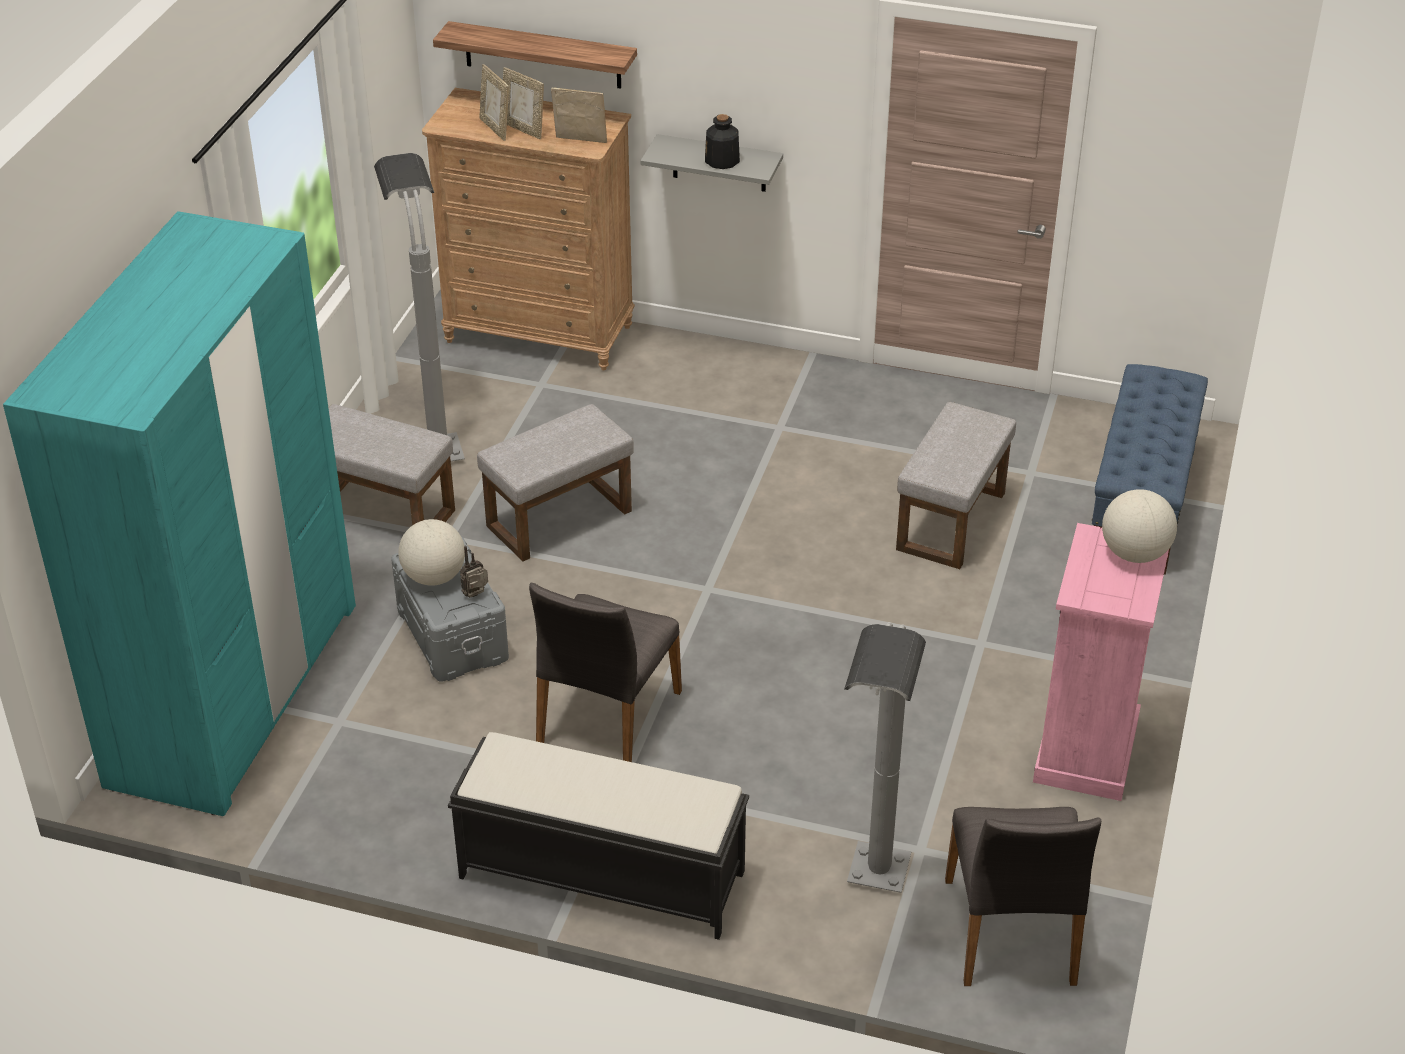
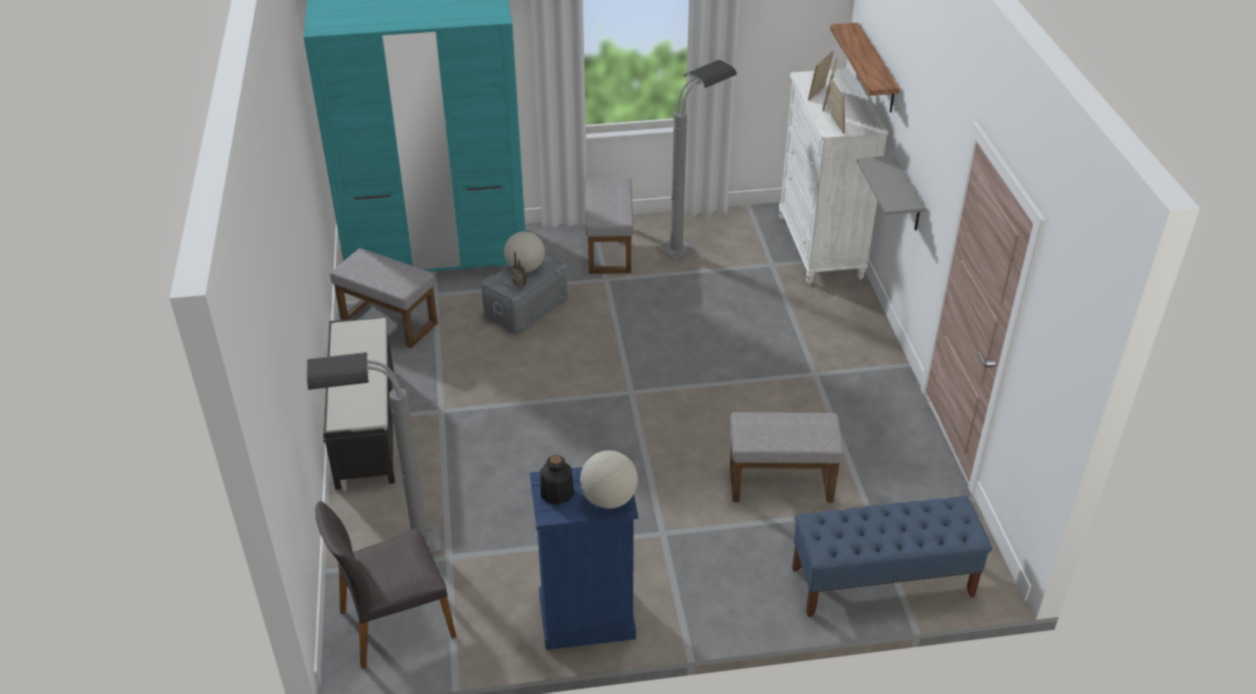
camera: 65 degrees right, 0 degrees up
(539, 333) = (820, 247): brown dresser -> white dresser
(559, 517) = (654, 312): grey ottoman -> grey ottoman (390, 322)
(606, 718) = (491, 387): grey chair -> none
(722, 160) = (889, 187): bottle -> bottle (556, 493)
(1086, 750) = (586, 618): pink dresser -> blue dresser

